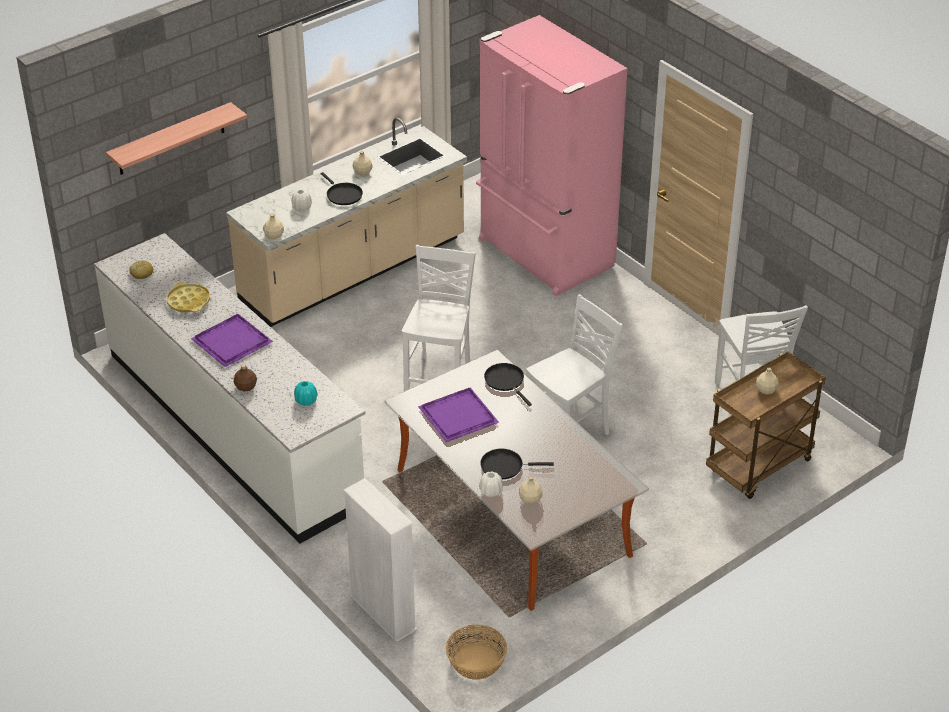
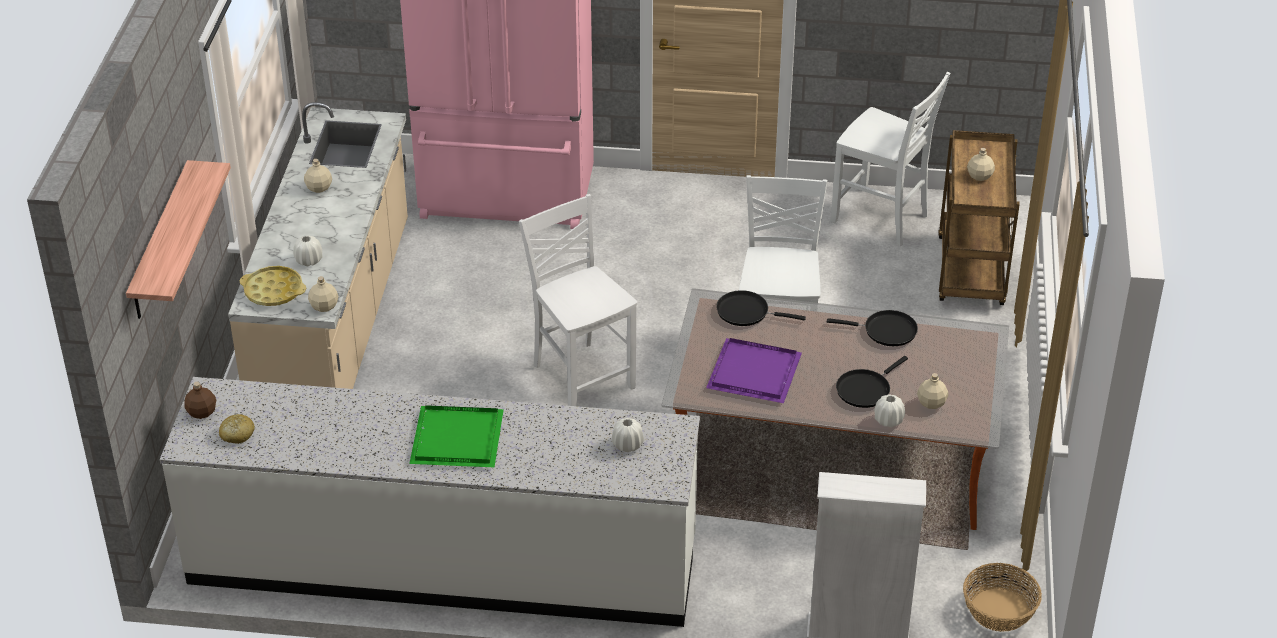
camera: 45 degrees left, 0 degrees up
(189, 301) = (341, 429): yellow tray -> yellow tray (273, 291)
(232, 341) = (455, 438): purple tray -> green tray
(245, 387) = (544, 473): brown bottle -> brown bottle (201, 412)
(306, 401) = (627, 445): turquoise vase -> white vase
(343, 195) = (334, 222): black frying pan -> black frying pan (886, 331)

